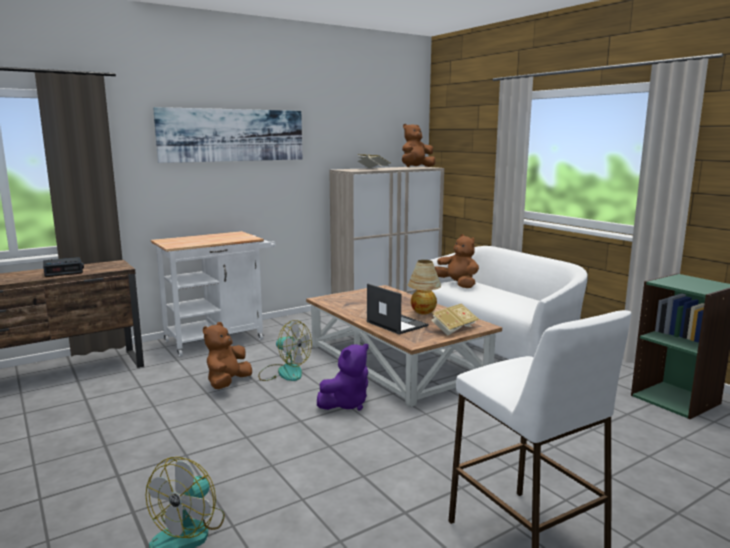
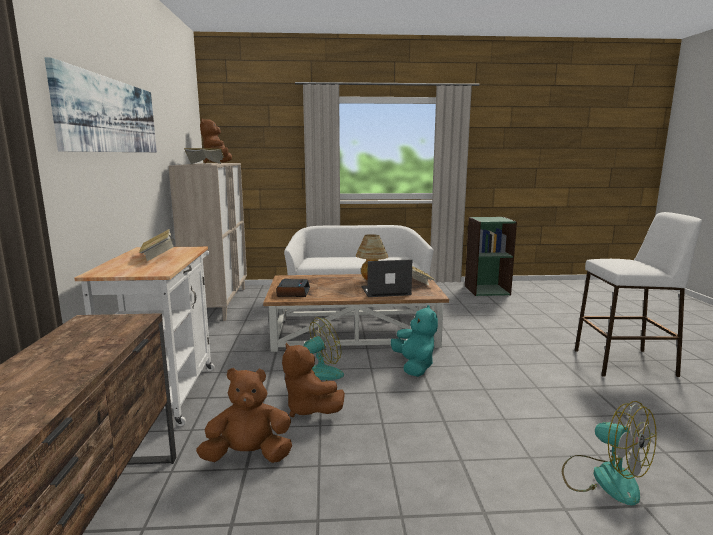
camera: 60 degrees left, 0 degrees up
(64, 272) = (74, 353): alarm clock -> alarm clock (293, 292)
(218, 238) = (158, 256): none -> book
(346, 404) = (414, 366): purple plush toy -> turquoise plush toy
(457, 284) = (318, 261): brown plush toy -> brown plush toy (249, 456)

